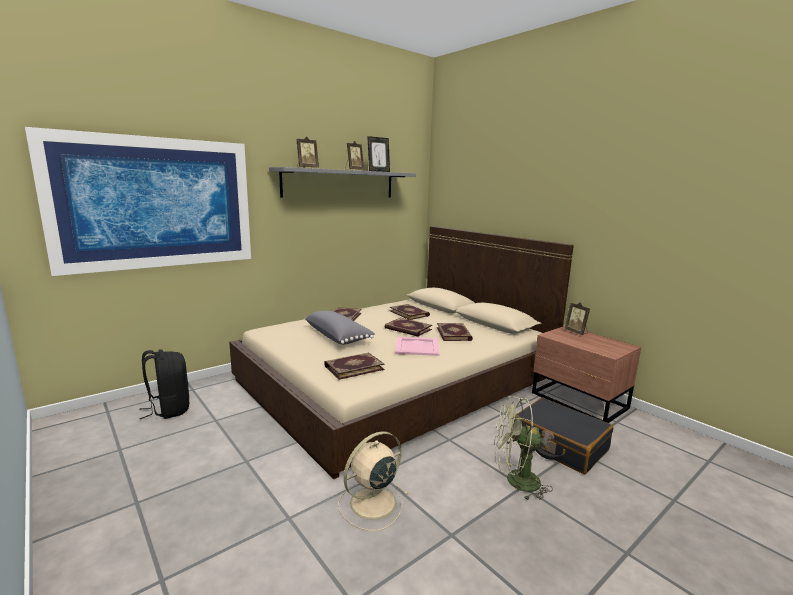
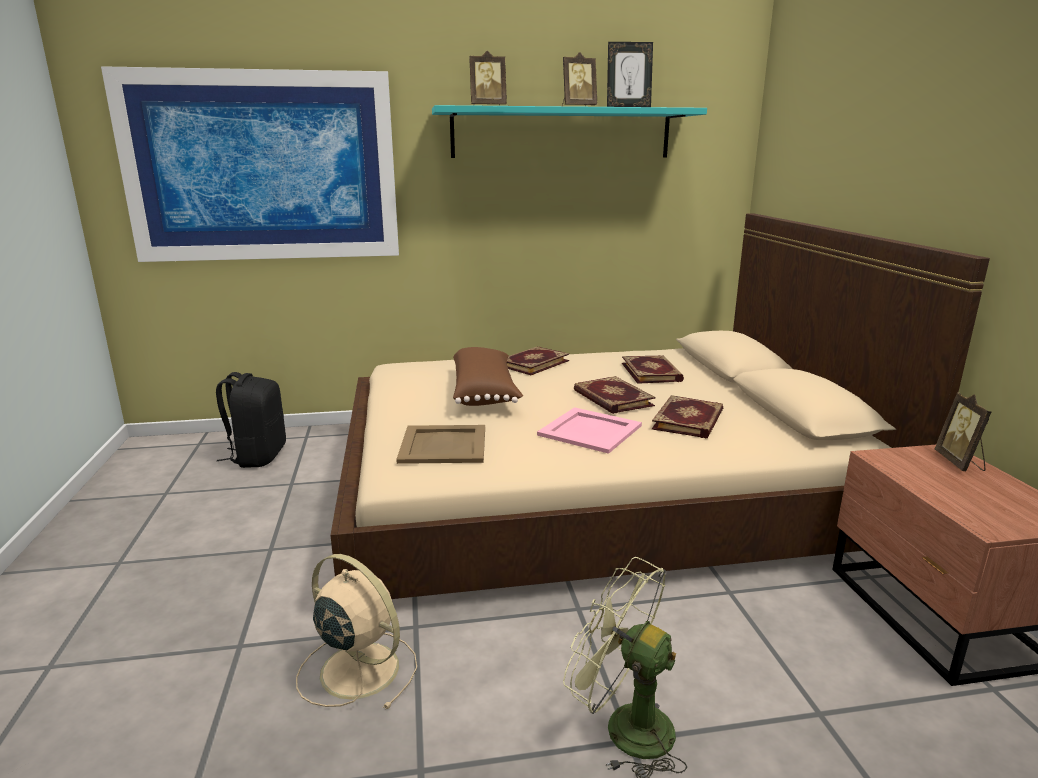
camera: 30 degrees right, 5 degrees up
(338, 336) = (485, 392): grey pillow -> brown pillow
(340, 184) = (561, 133): grey shelf -> turquoise shelf
(353, 367) = (444, 444): book -> beige tray
(371, 504) = (357, 668): beige fan -> beige fan turned 45 degrees clockwise
(559, 445) = (790, 690): black suitcase -> none

